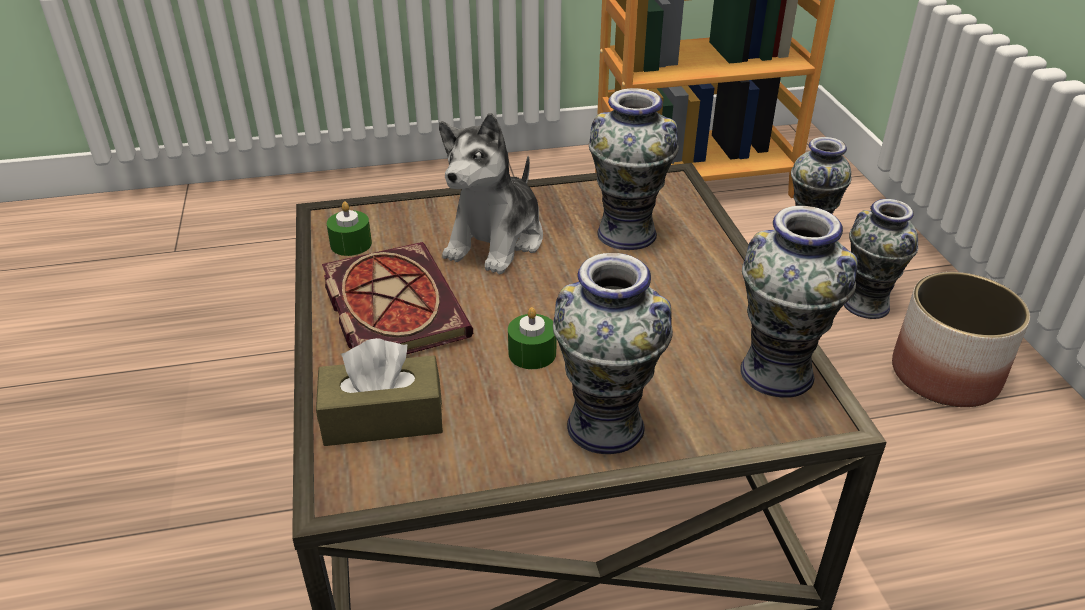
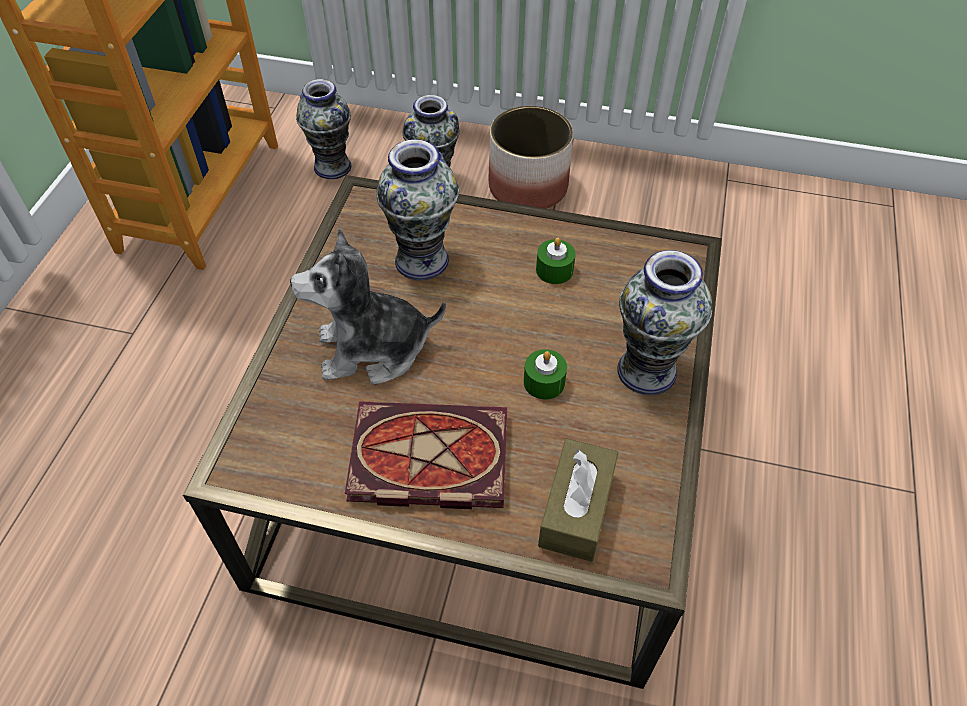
camera: 65 degrees left, 15 degrees up
(351, 244) = (299, 464): green candle -> green candle (554, 270)
(496, 241) = (372, 349): plush toy -> plush toy turned 120 degrees clockwise
(777, 372) = (637, 255): vase -> none

